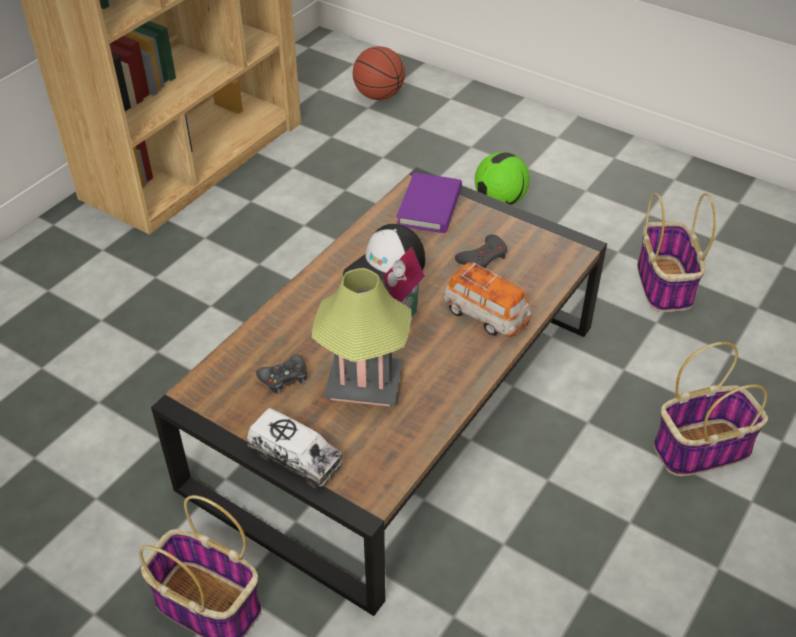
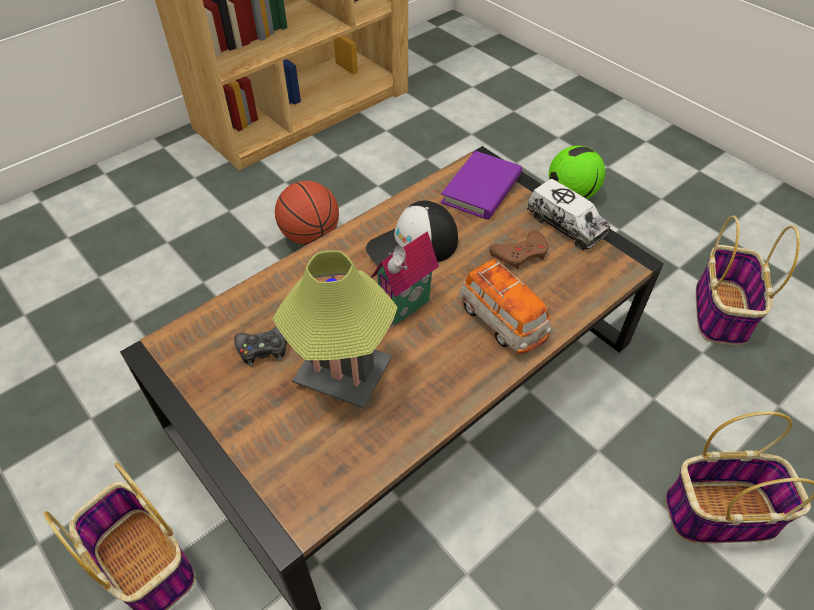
camera: 15 degrees right, 5 degrees up
(295, 458) = (237, 447): toy truck -> toy truck (565, 225)
(378, 96) = (486, 77): basketball -> basketball (310, 236)
(483, 257) = (520, 253): grey game controller -> brown game controller

